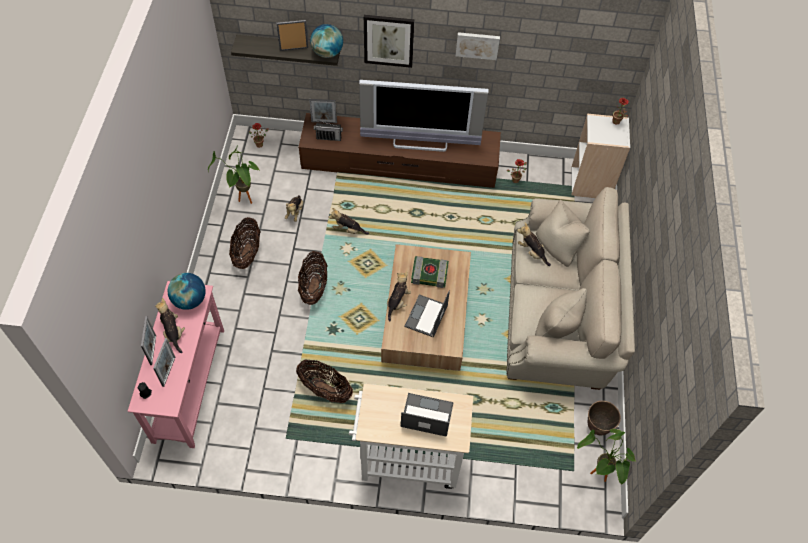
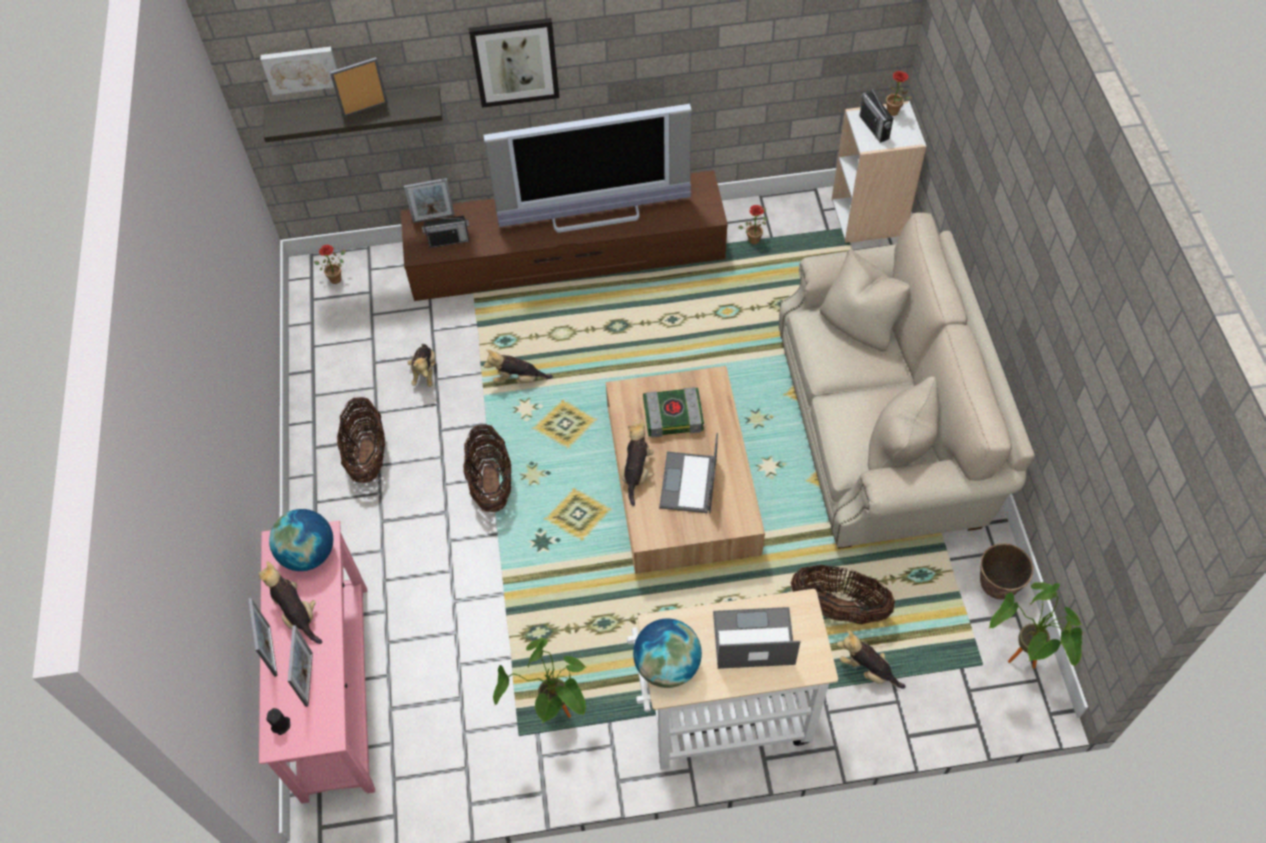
camera: 10 degrees left, 0 degrees up
(244, 202) = (338, 375): potted plant -> potted plant (555, 718)
(325, 389) = (558, 640): basket -> basket (838, 608)
(327, 53) = (421, 104): globe -> globe (667, 665)
(477, 45) = (657, 37): picture -> picture (301, 68)
(532, 252) = (823, 342): plush toy -> plush toy (867, 669)
(601, 129) = (874, 127): none -> radio

